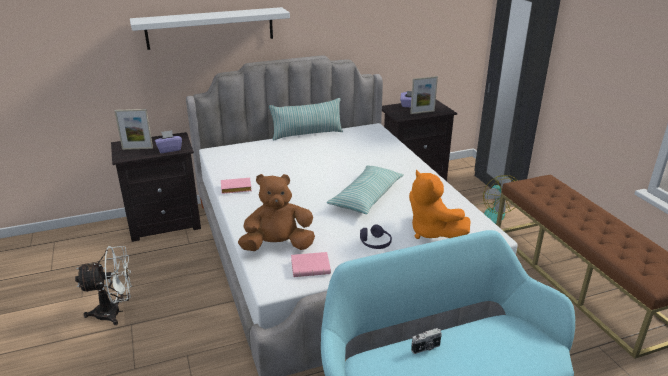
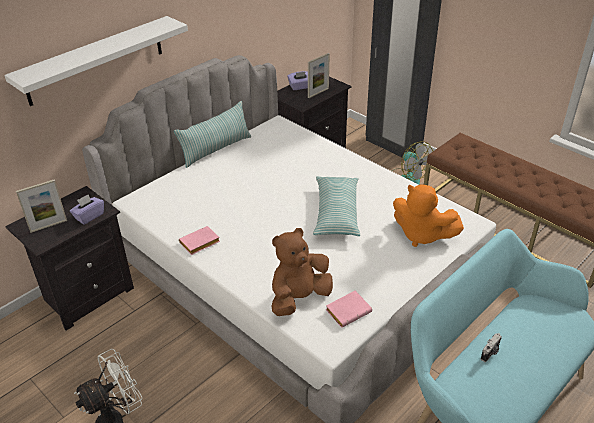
camera: 25 degrees left, 10 degrees up
(375, 243) = (383, 264): purple headphones -> none

